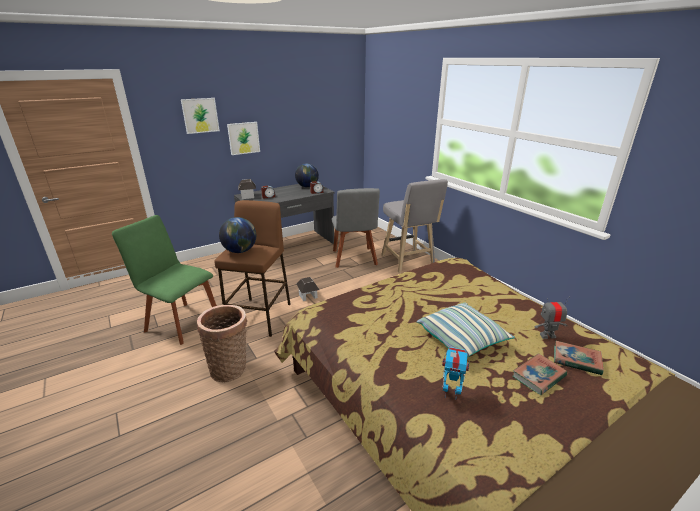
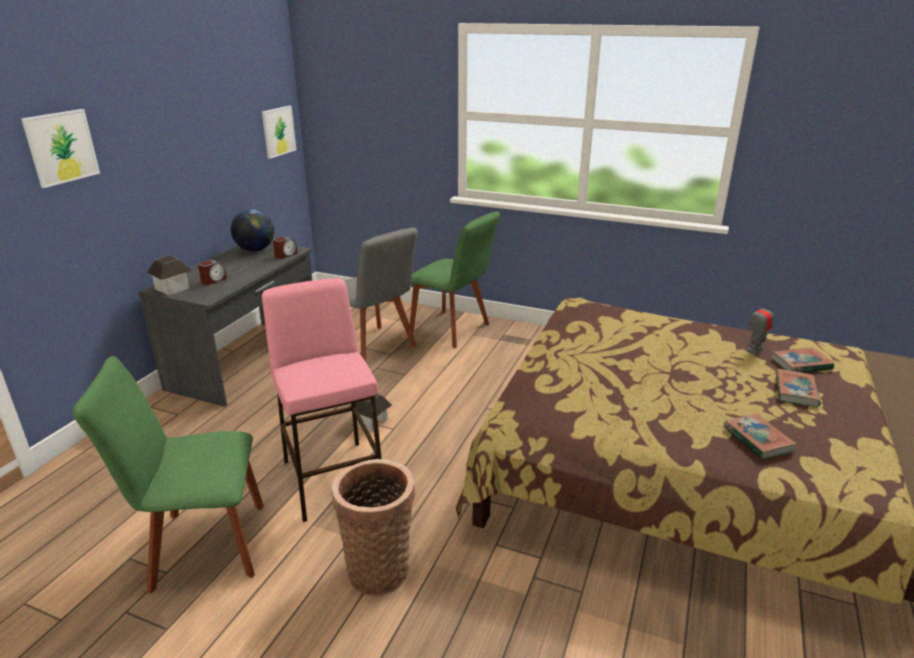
camera: 35 degrees left, 0 degrees up
(240, 251) = (315, 373): globe -> none
(243, 138) = (139, 181): picture -> picture (278, 131)
(260, 316) = (332, 478): brown stool -> pink stool
(408, 262) = (453, 329): grey stool -> green chair
(450, 393) = (757, 440): toy robot -> book
(462, 339) = (697, 384): pillow -> none

